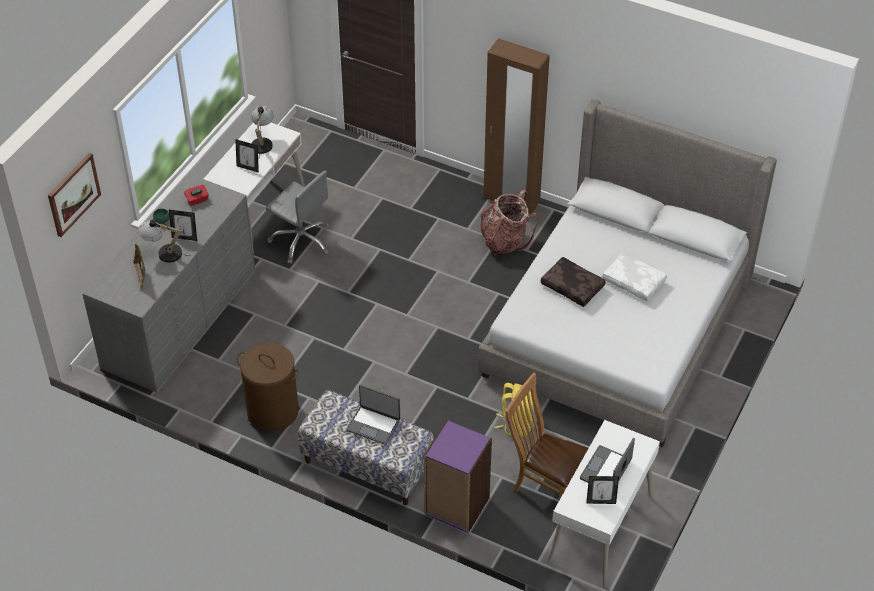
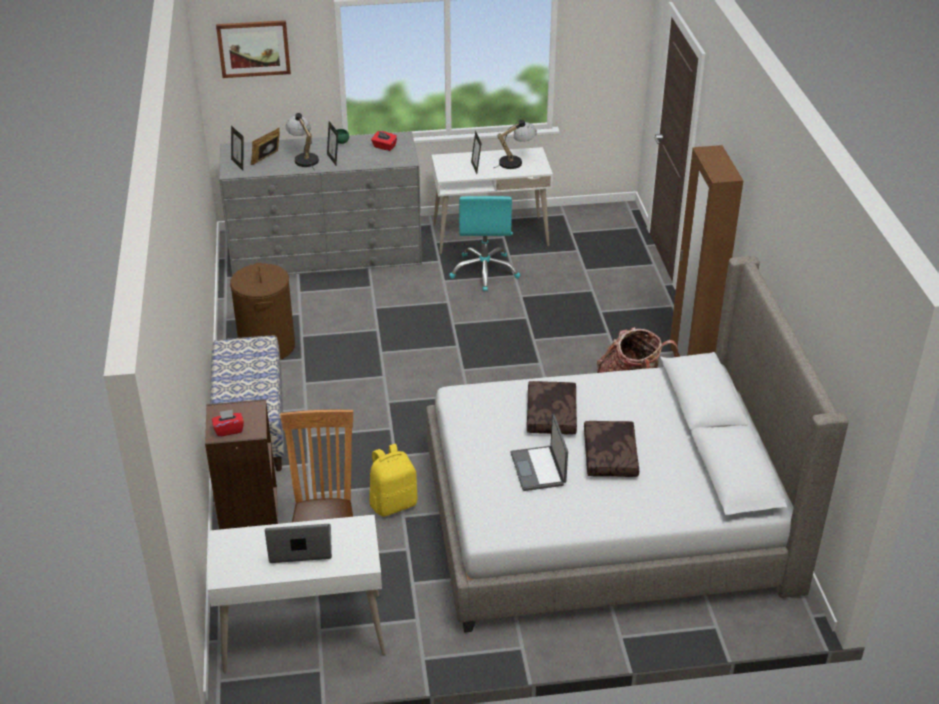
camera: 55 degrees right, 10 degrees down
(301, 241) = (485, 271): grey office chair -> turquoise office chair
(373, 425) = (255, 380): laptop -> laptop (539, 469)
(456, 506) = (247, 510): purple bookcase -> brown bookcase
(465, 454) = (229, 430): none -> red tissue box
(601, 501) = (250, 561): picture frame -> picture frame (239, 164)
(634, 281) = (611, 456): white pillow -> brown pillow

